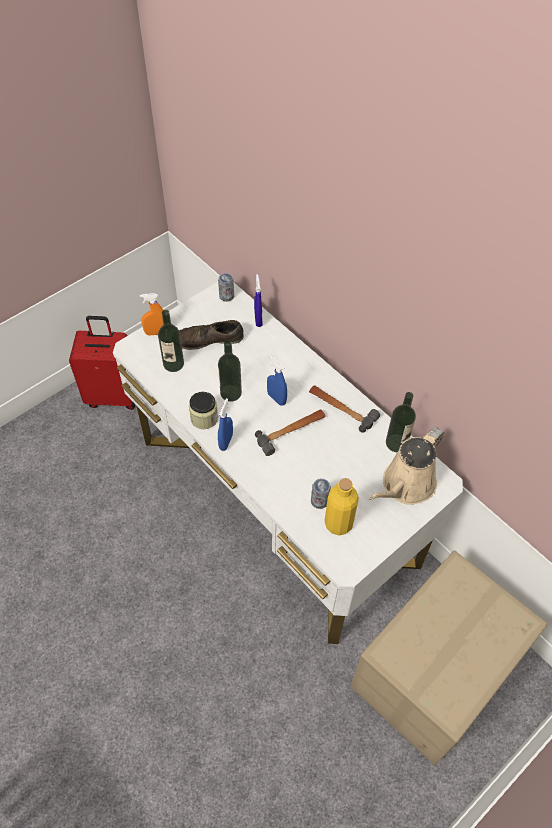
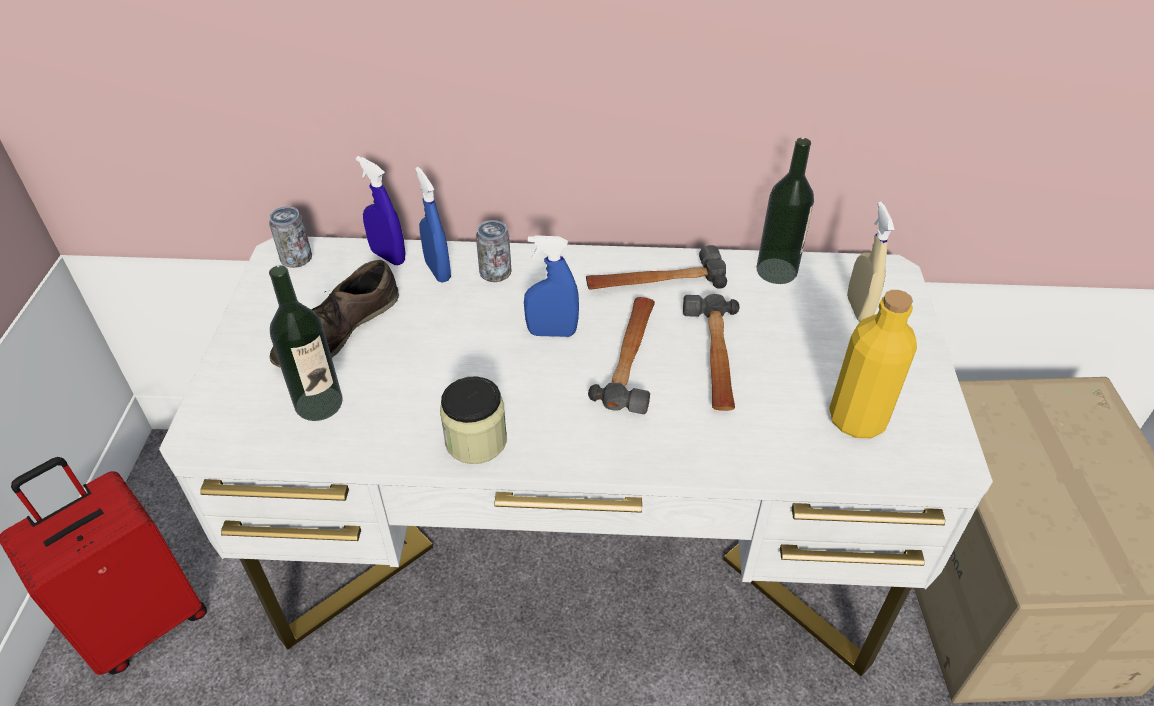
camera: 45 degrees left, 10 degrees down
(156, 333) = (227, 381): orange spray bottle -> none
(226, 442) = (556, 446): blue spray bottle -> blue spray bottle (438, 271)
(230, 393) = (472, 375): bottle -> none
(319, 501) = (794, 413): can -> can (495, 273)
(320, 457) = (714, 358): none -> hammer
(405, 485) = (858, 309): beige watering can -> beige spray bottle

